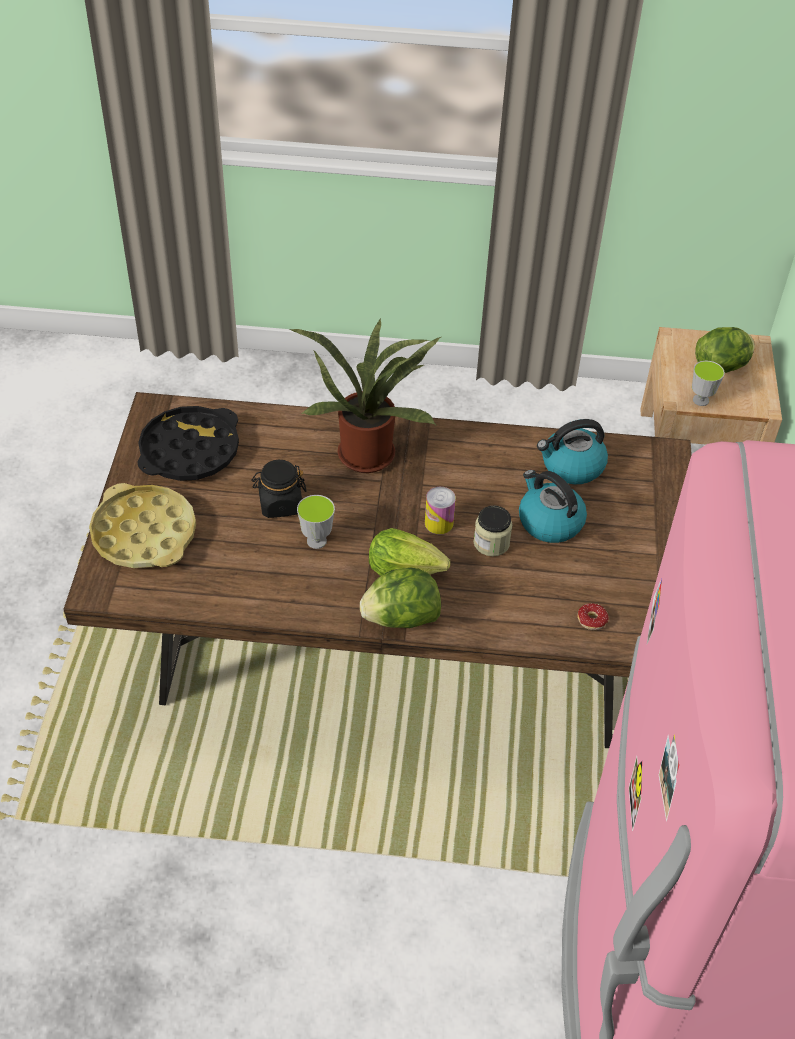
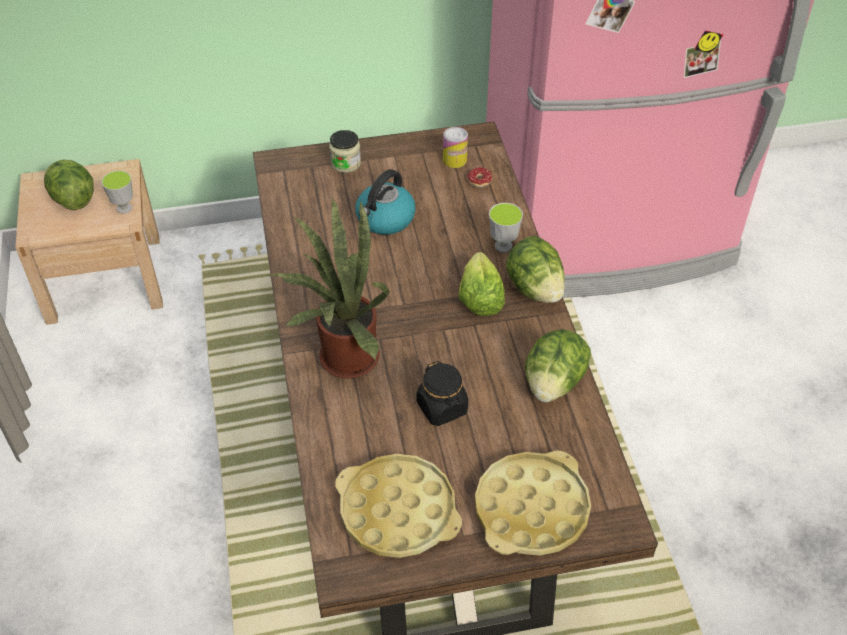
camera: 105 degrees left, 0 degrees up
(189, 450) = (398, 511): black tray -> yellow tray
(269, 593) = (553, 383): none -> lettuce
(316, 541) = (476, 366): cup -> cup (503, 246)
(439, 523) = (417, 287): can -> can (454, 160)
(491, 543) = (425, 250): jar -> jar (345, 163)
(571, 466) = (312, 216): kettle -> none

